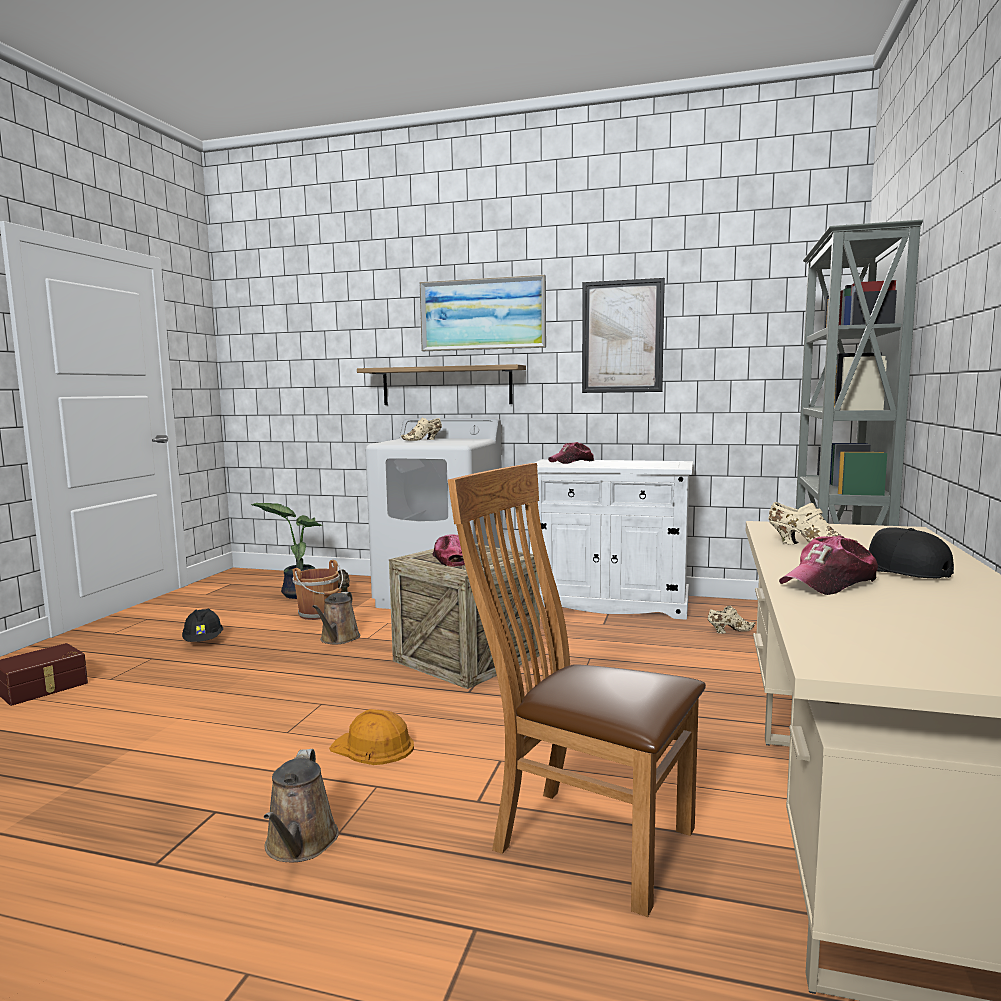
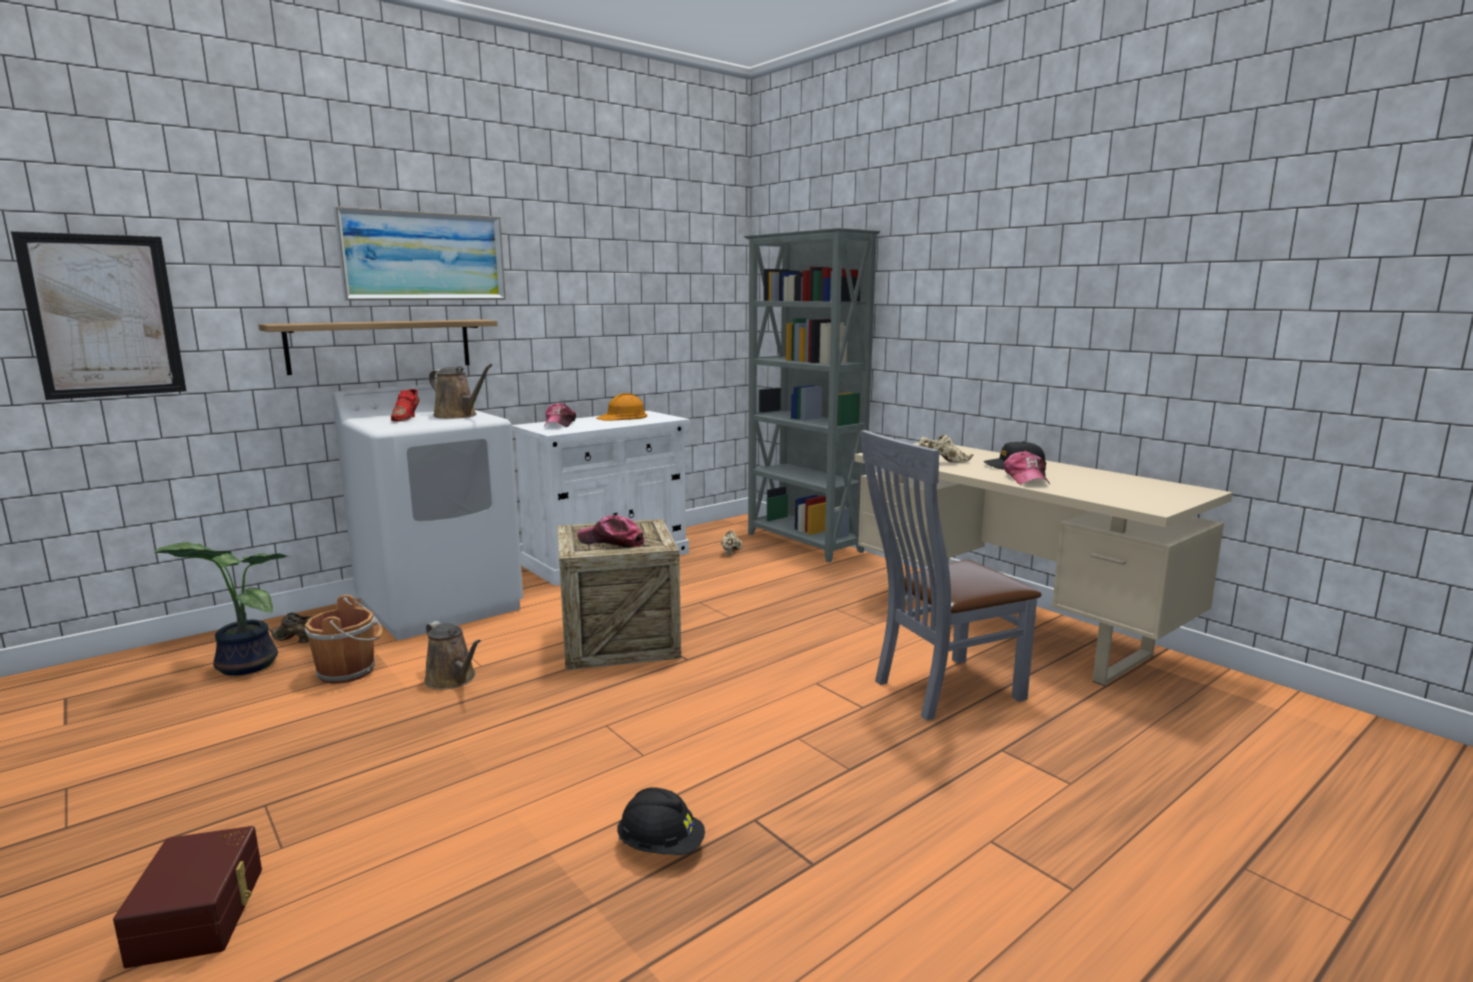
camera: 55 degrees left, 5 degrees up
(203, 642) = (282, 758): black hard hat -> black hard hat (661, 846)
(300, 845) = (851, 789): brown watering can -> brown watering can (458, 416)
(373, 747) = (730, 722): orange hard hat -> orange hard hat (623, 417)
(423, 440) = (407, 418): beige shoe -> red shoe
(582, 837) = (939, 690): brown chair -> grey chair
(622, 337) = (578, 290): picture -> picture (104, 316)

